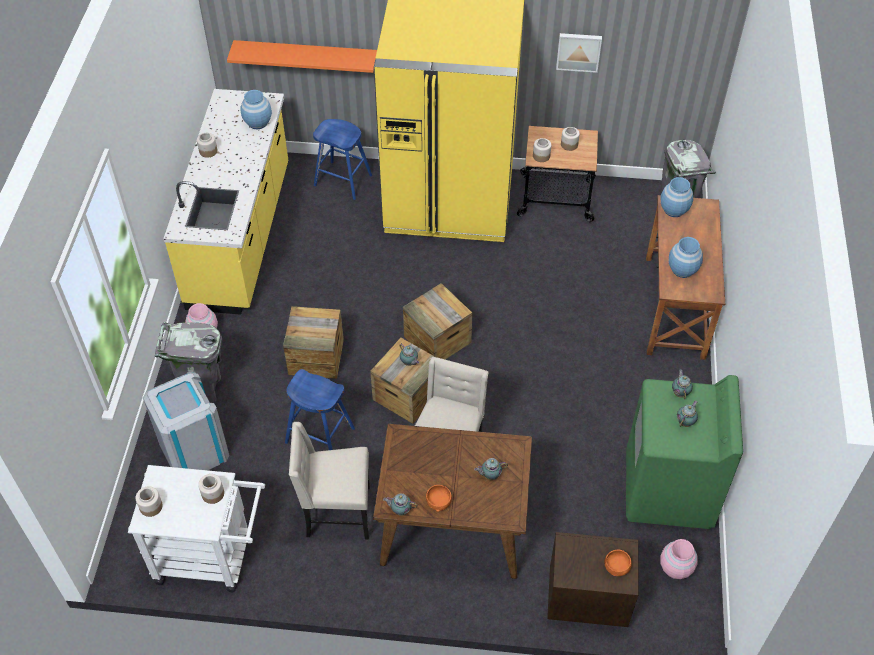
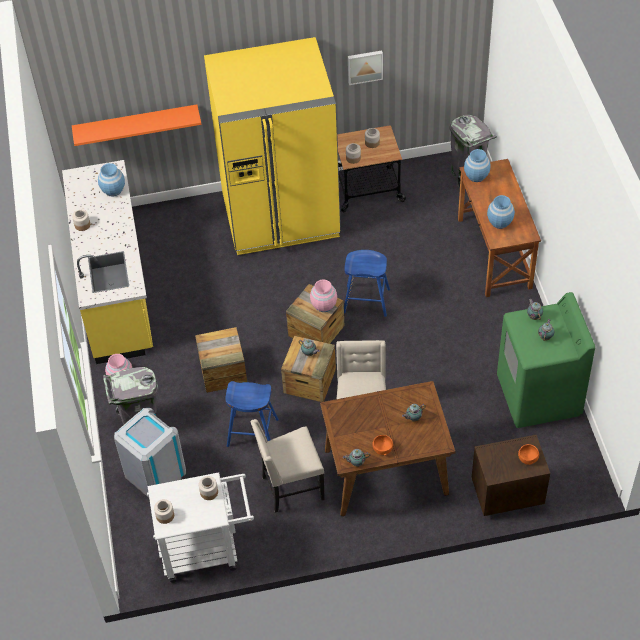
camera: 15 degrees left, 0 degrees up
(342, 180) = (183, 220): blue stool -> blue stool (366, 301)
(675, 568) = (563, 452): pink vase -> pink vase (323, 305)

